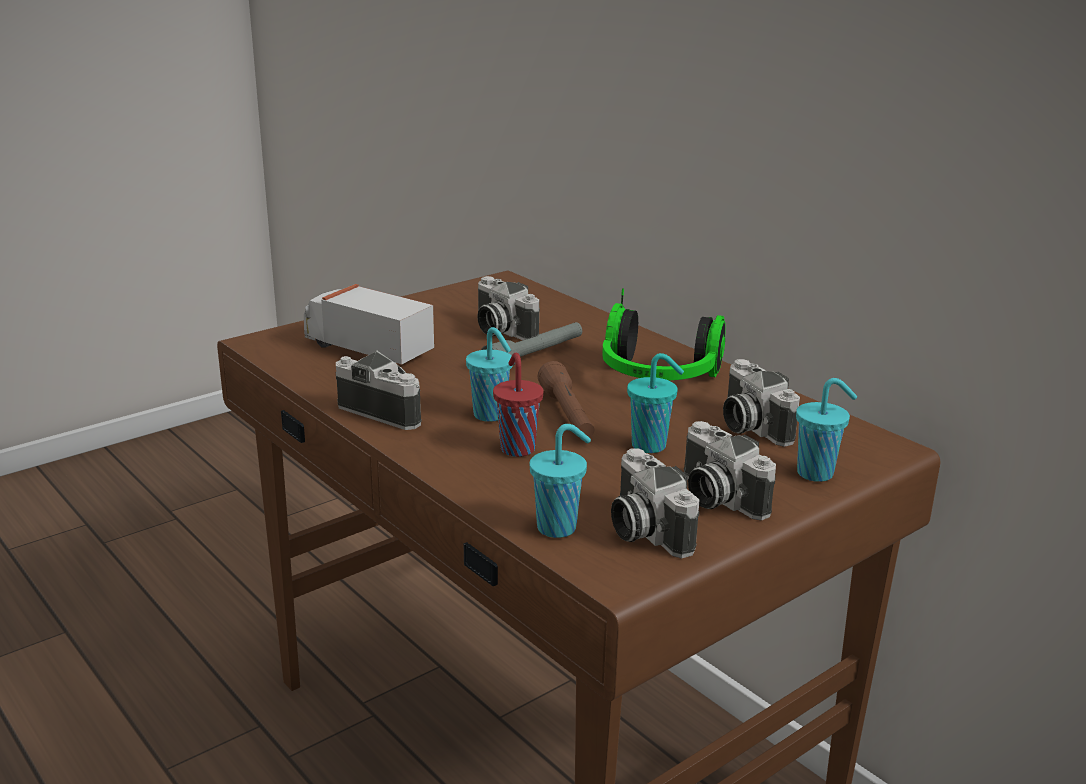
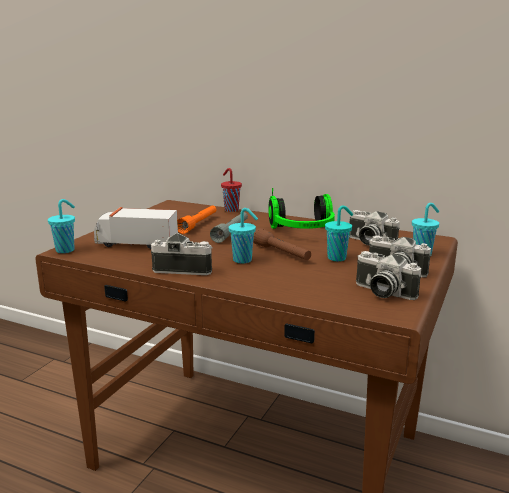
camera: 25 degrees left, 5 degrees down
(500, 330) = (198, 224): camera -> orange flashlight
(517, 448) = (275, 271): red cup -> red cup (231, 209)
(559, 528) = (343, 300): turquoise cup -> turquoise cup (66, 250)

